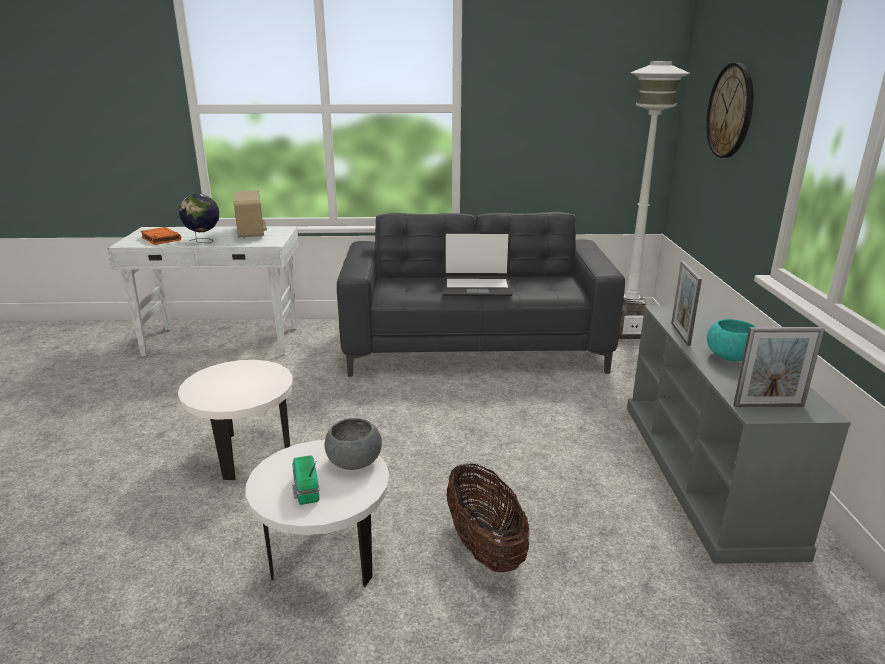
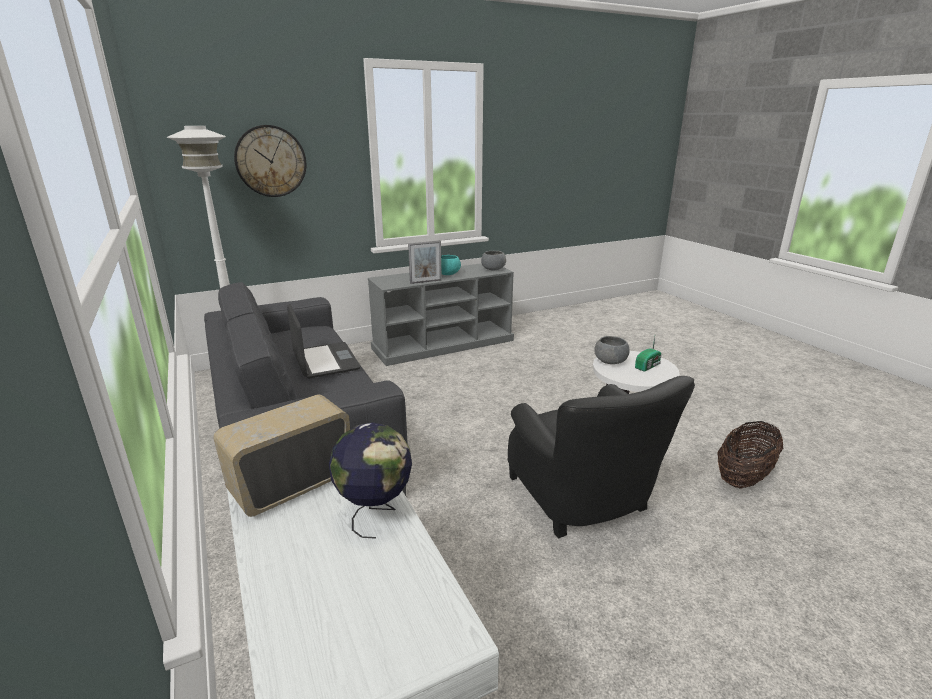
camera: 115 degrees left, 0 degrees up
(160, 239) = (383, 594): orange book -> none
(246, 454) = (582, 500): white side table -> black armchair
(484, 547) = (562, 384): basket -> basket (743, 477)
(768, 405) = (493, 269): picture frame -> grey bowl

